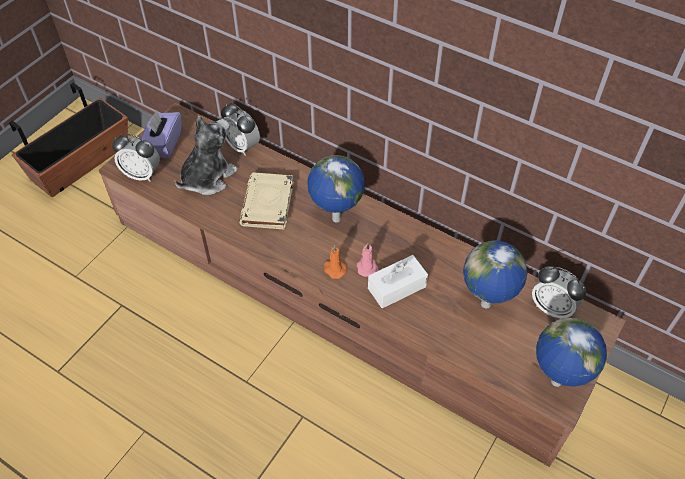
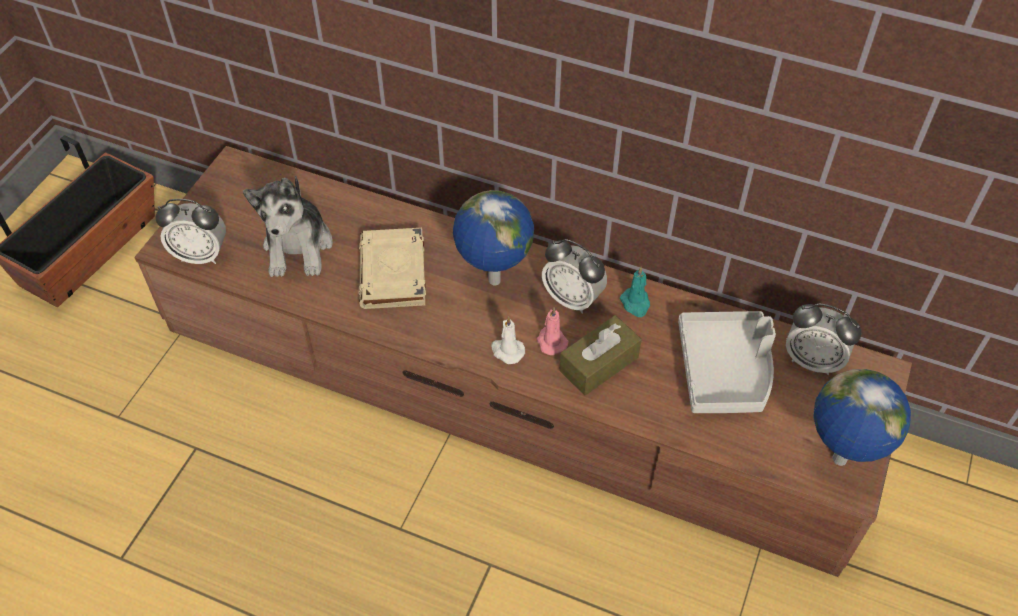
camera: 10 degrees left, 0 degrees up
(163, 144) = (223, 208): purple tissue box -> none
(208, 177) = (298, 247): plush toy -> plush toy turned 150 degrees clockwise
(242, 146) = (338, 196): alarm clock -> alarm clock (572, 298)
(334, 269) = (507, 351): orange candle -> white candle
(396, 287) = (599, 364): white tissue box -> brown tissue box
(432, 249) = (635, 304): none -> turquoise candle
(486, 305) = (725, 370): globe -> grey tray

